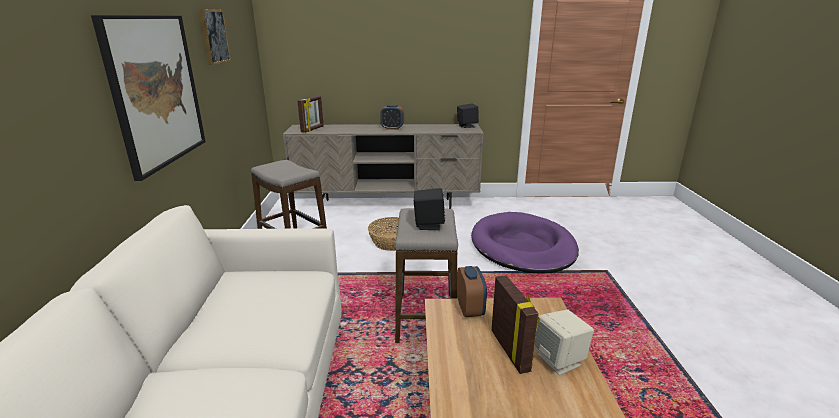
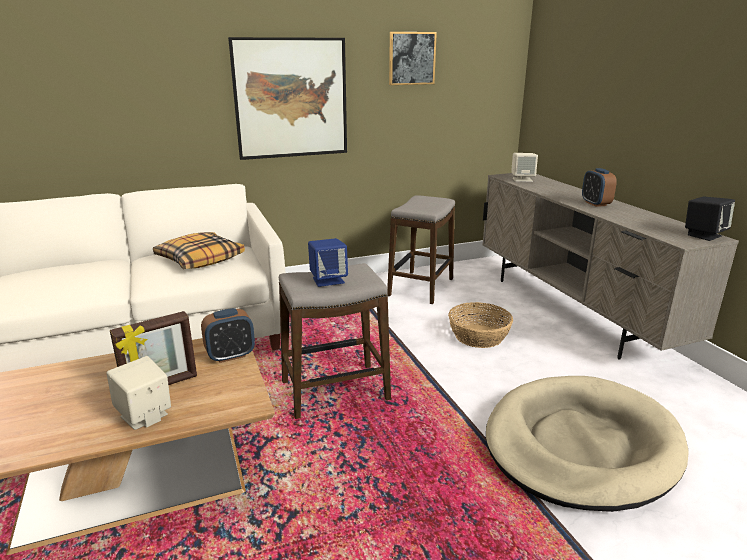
camera: 70 degrees right, 0 degrees up
(253, 298) = (200, 259): none -> pillow
(312, 129) = (522, 179): picture frame -> beige speaker
(428, 225) = (328, 280): black speaker -> blue speaker
(523, 247) = (580, 445): purple dog bed -> beige dog bed

